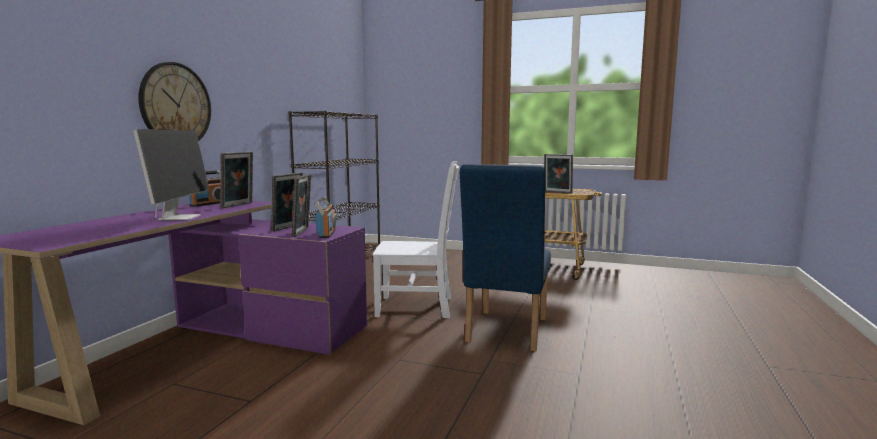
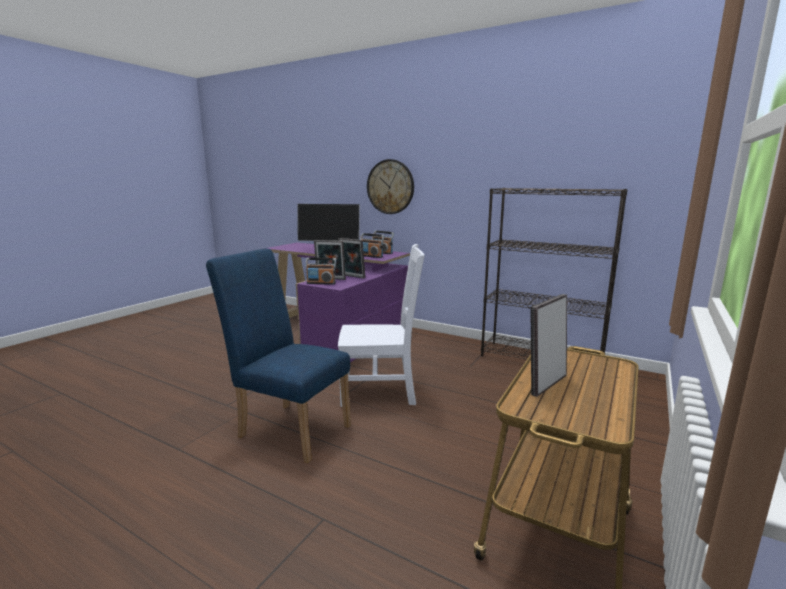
camera: 100 degrees right, 5 degrees up
(239, 205) = (371, 256): picture frame -> radio
(418, 307) = (381, 391): white chair -> white chair turned 105 degrees counterclockwise

